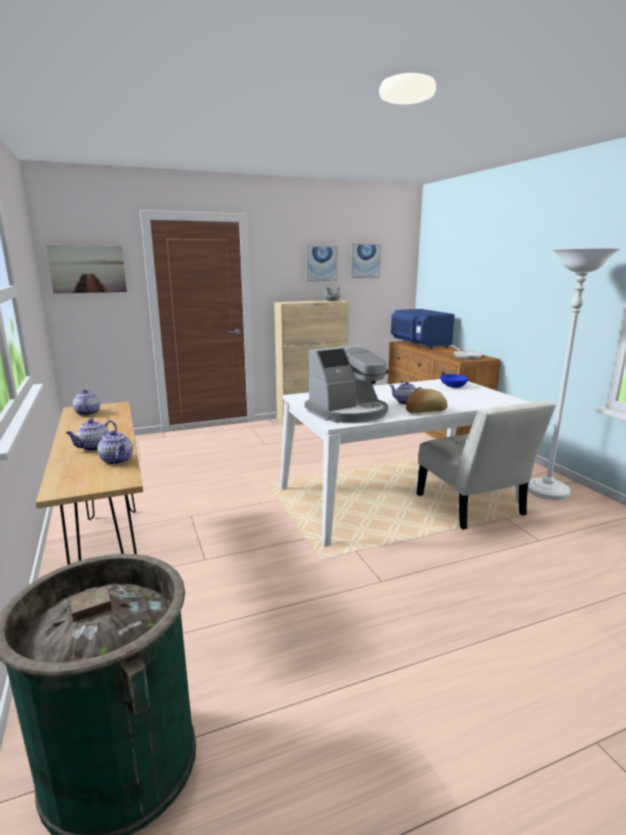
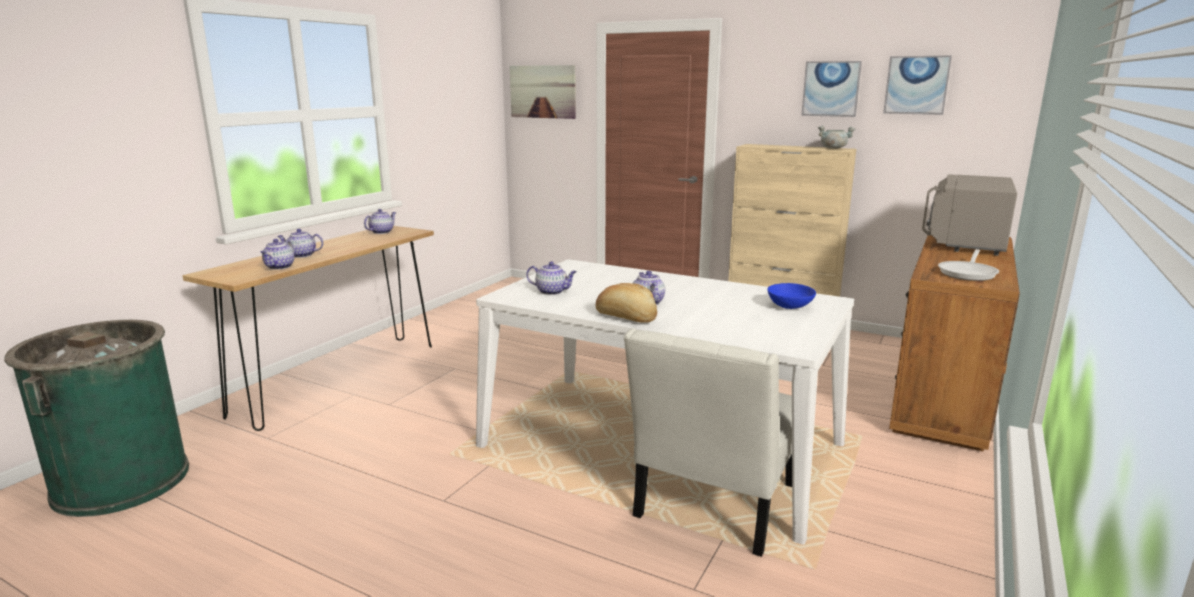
camera: 50 degrees right, 0 degrees up
(348, 412) = (552, 292): coffee machine -> teapot
(419, 344) = (965, 242): blue microwave -> grey microwave
(547, 491) = (889, 557): white floor lamp -> none

